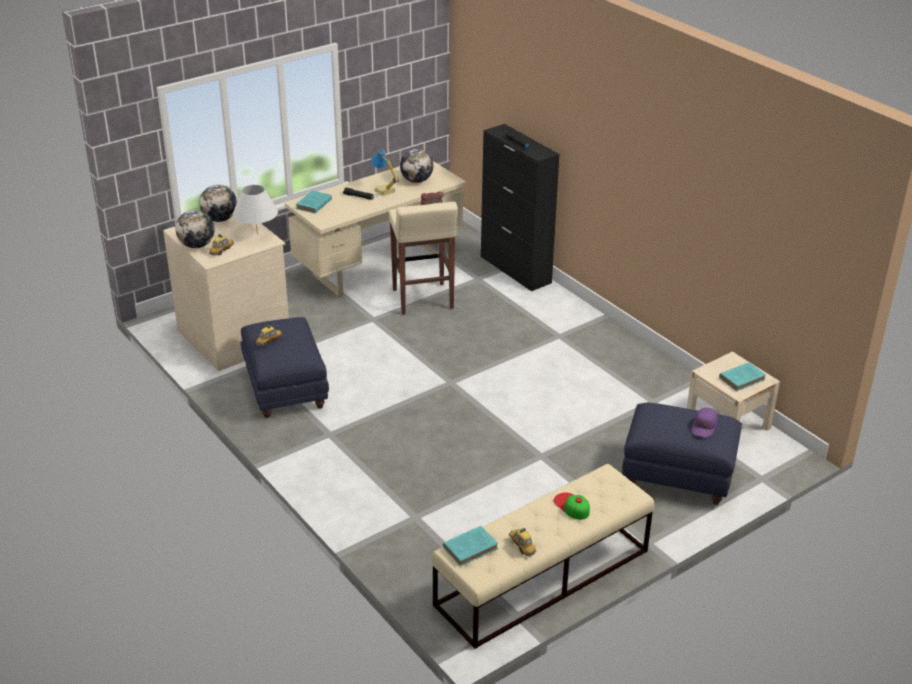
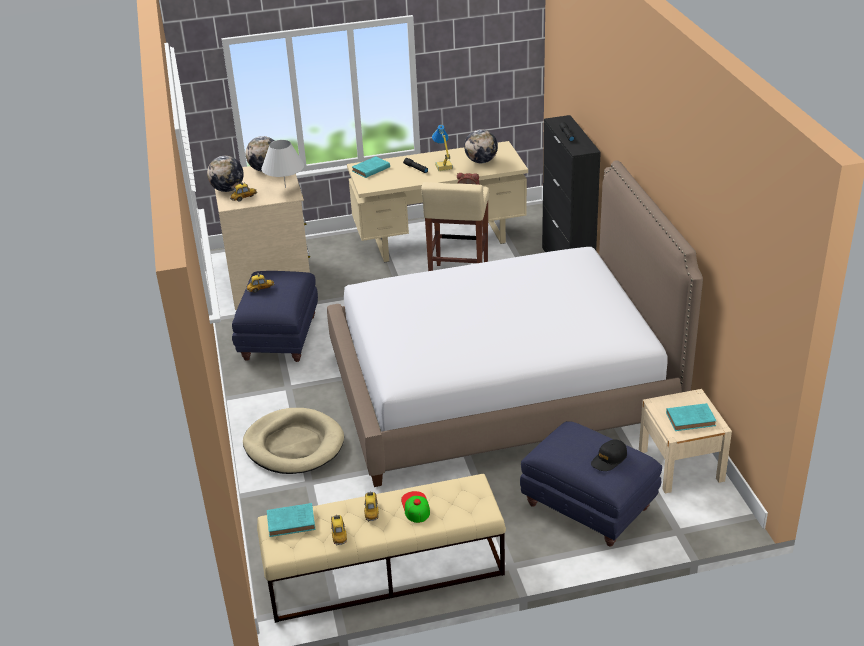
camera: 25 degrees right, 0 degrees up
(375, 486) = (294, 445): none -> beige dog bed
(533, 393) = (501, 390): none -> bed
(535, 519) = (371, 510): none -> toy car
(704, 426) = (609, 459): purple cap -> black cap

